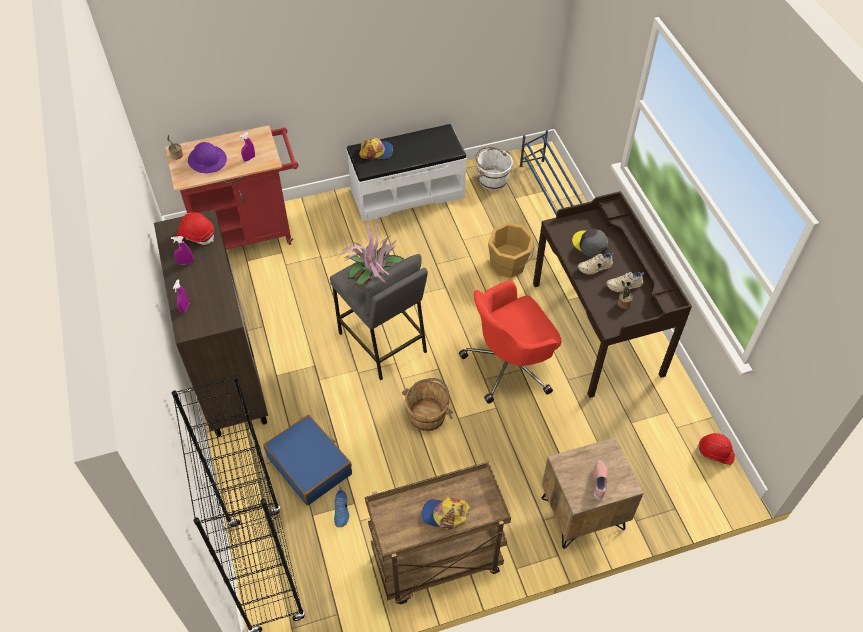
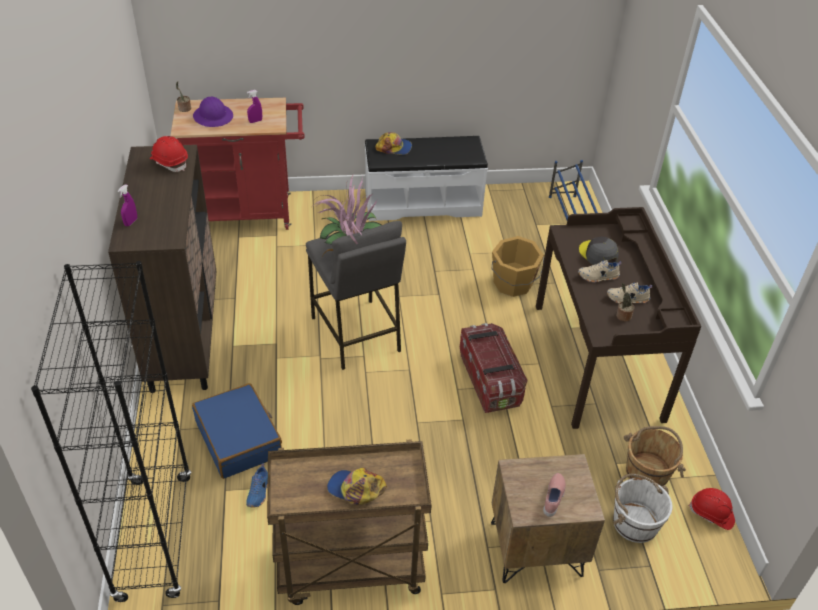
camera: 10 degrees right, 10 degrees down
(186, 262) = (148, 184): purple spray bottle -> none
(427, 415) = (384, 413): brown bucket -> brown bucket (648, 472)
(492, 179) = (516, 204): white bucket -> white bucket (634, 522)
(510, 365) = (490, 380): red office chair -> storage box

